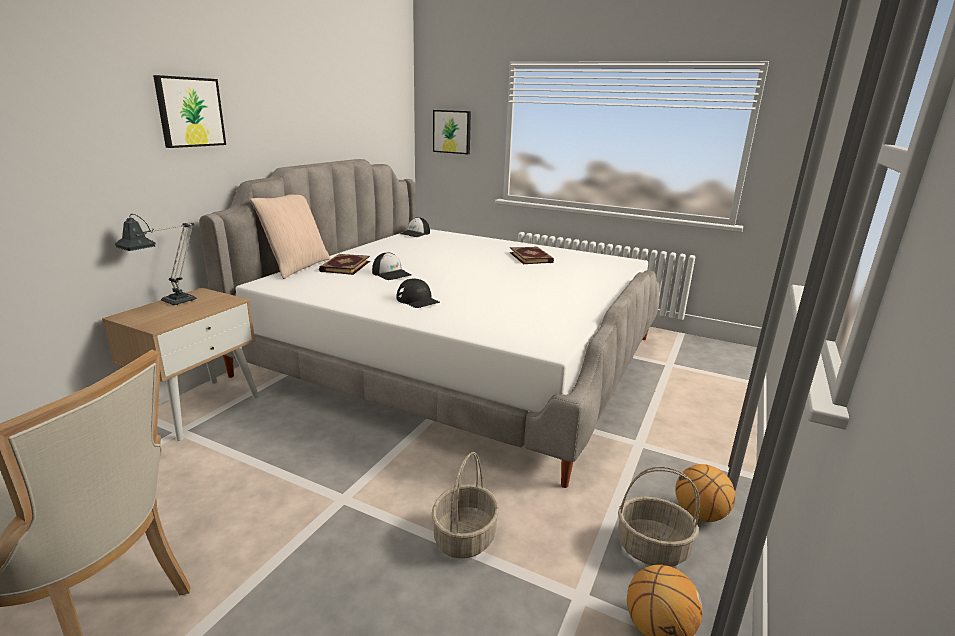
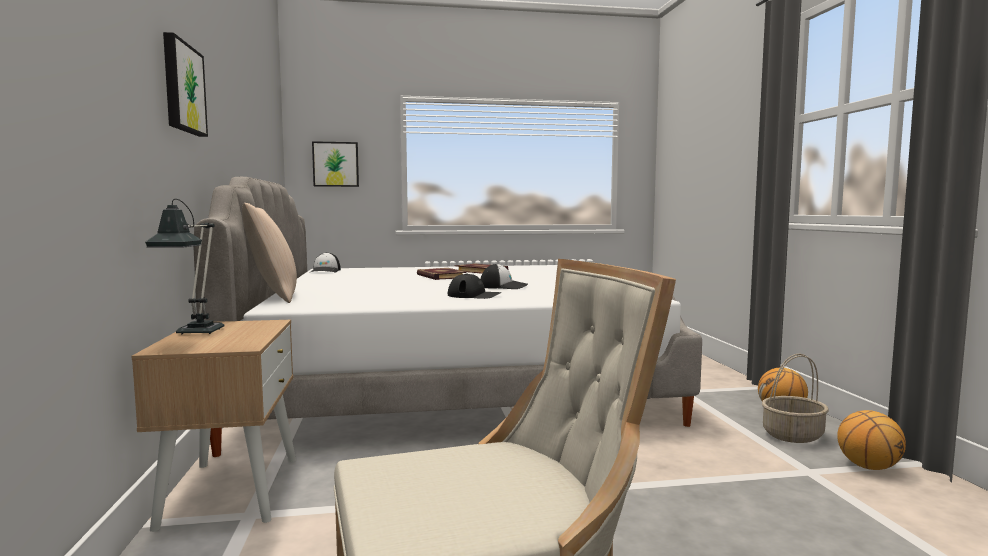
camera: 35 degrees left, 15 degrees down
(344, 266) = (327, 291): book -> book (440, 276)
(391, 274) = (394, 289): cap -> cap (504, 286)
(465, 538) = (689, 475): basket -> none

